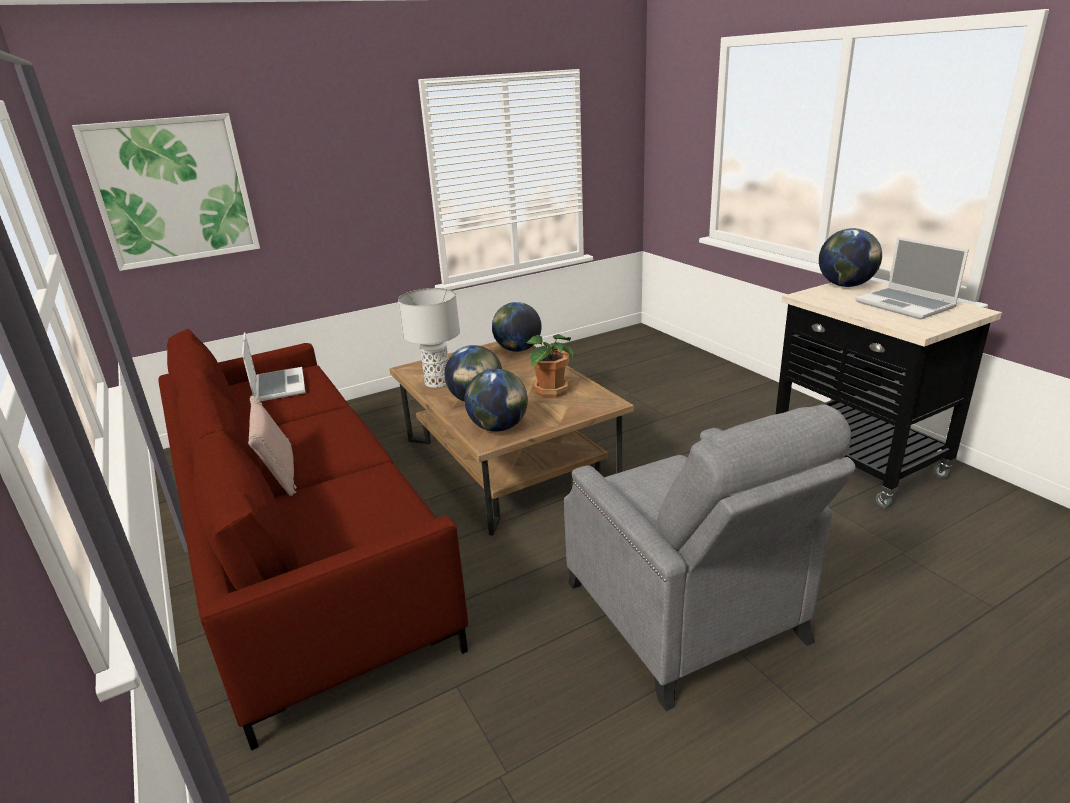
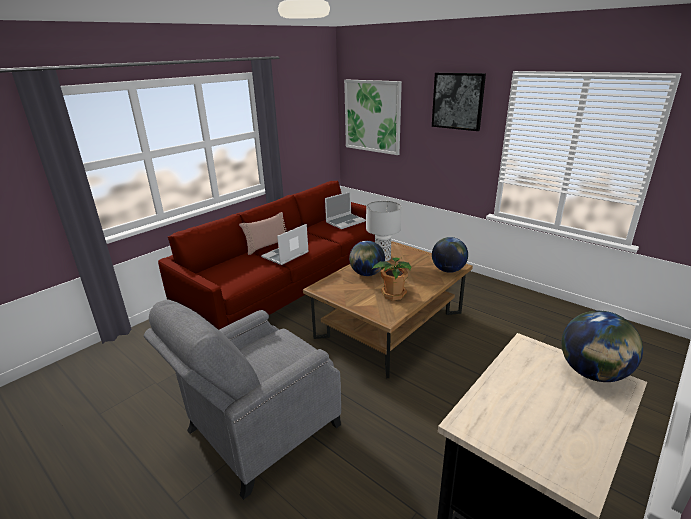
camera: 70 degrees right, 0 degrees up
(348, 133) = (458, 101): none -> picture
(499, 427) = (336, 288): globe -> none
(906, 305) = (551, 418): laptop -> laptop (285, 255)

